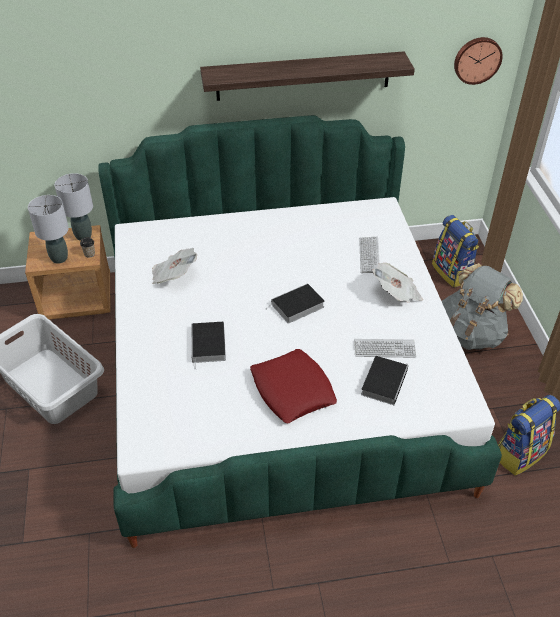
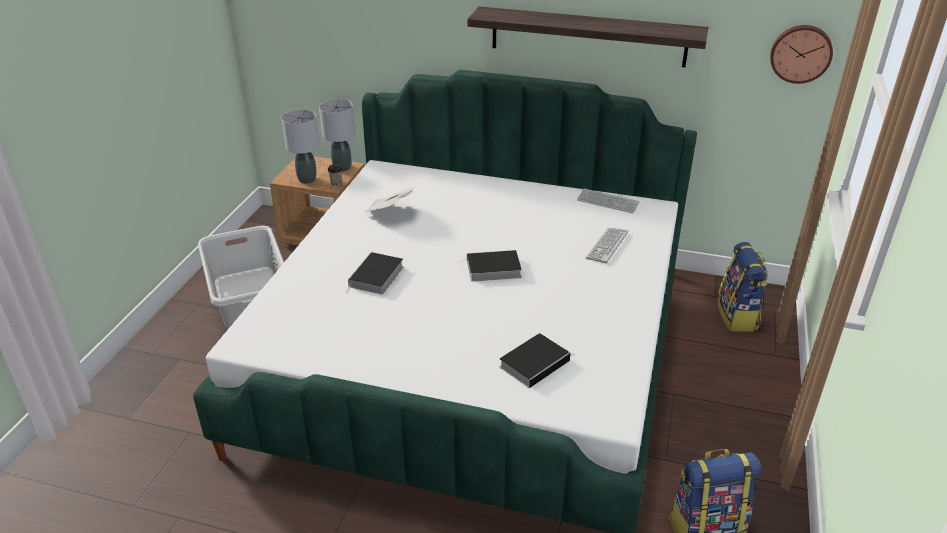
camera: 25 degrees right, 10 degrees down
(292, 390) = (428, 340): red pillow -> none
(384, 349) = (558, 333): keyboard -> keyboard (607, 202)
(396, 294) = (612, 287): newspaper -> none
(471, 333) = (723, 382): grey backpack -> none

